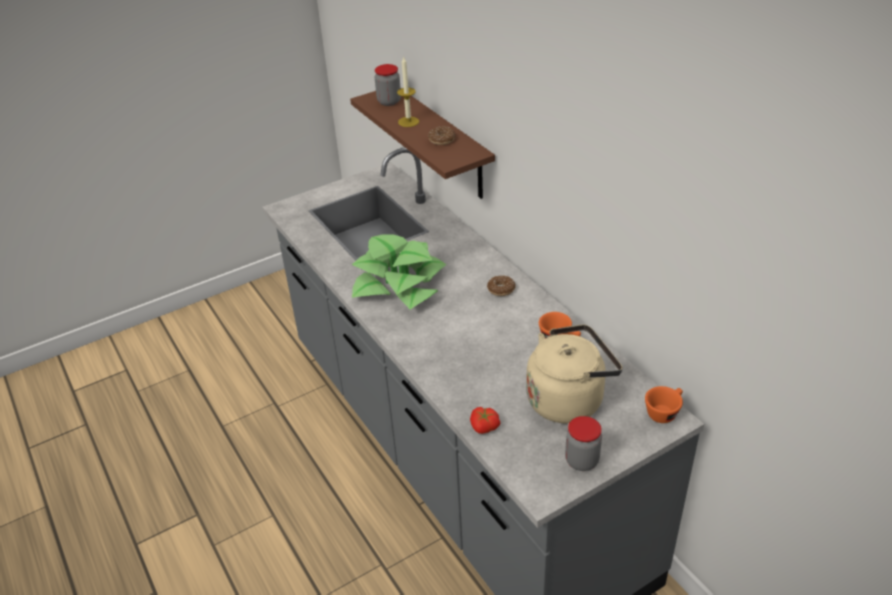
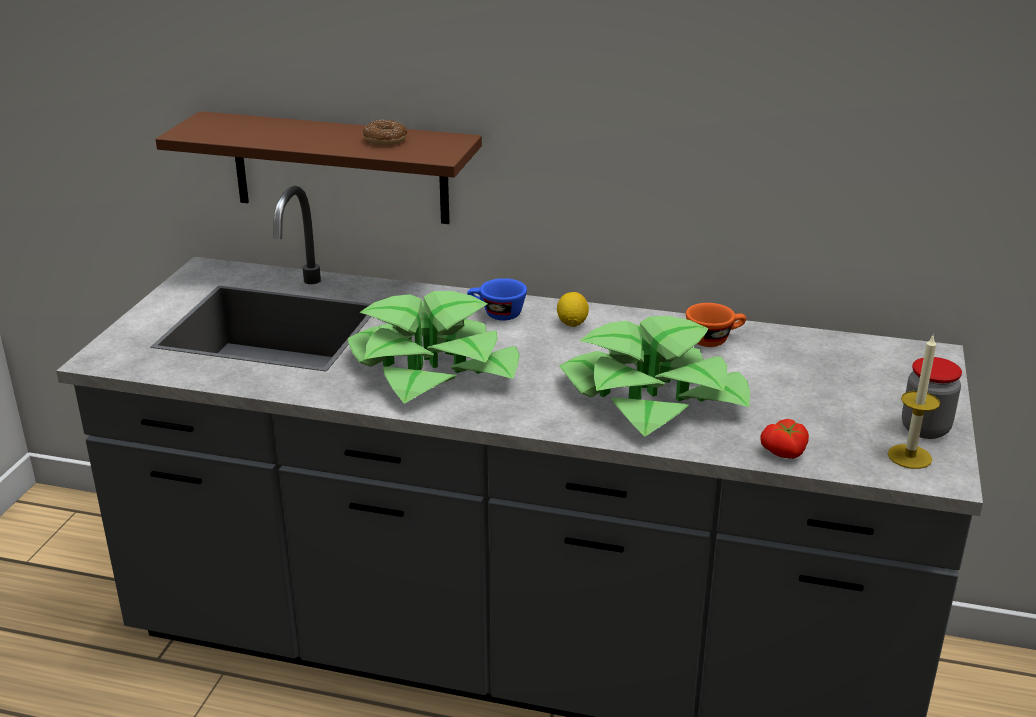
camera: 45 degrees left, 10 degrees down
(389, 101) = (227, 127): jar -> none
(408, 122) = (300, 137): candle -> candle (909, 456)
(471, 357) = (652, 398): none -> potted plant
(473, 264) = (496, 314): none -> blue cup
(501, 289) = (572, 323): donut -> lemon
(568, 399) = (818, 385): beige kettle -> none
(664, 412) = (916, 352): orange cup -> none

